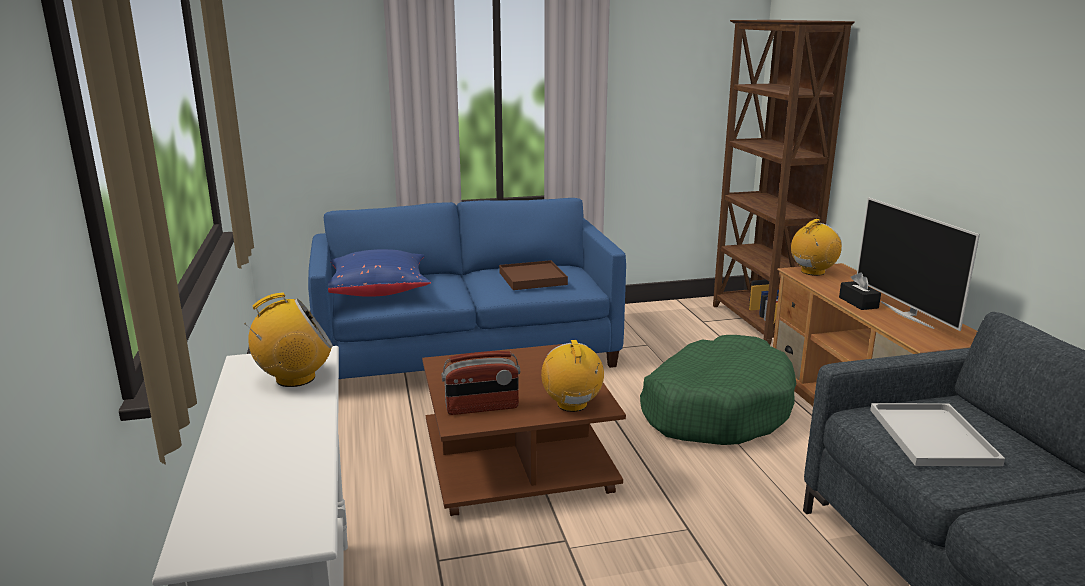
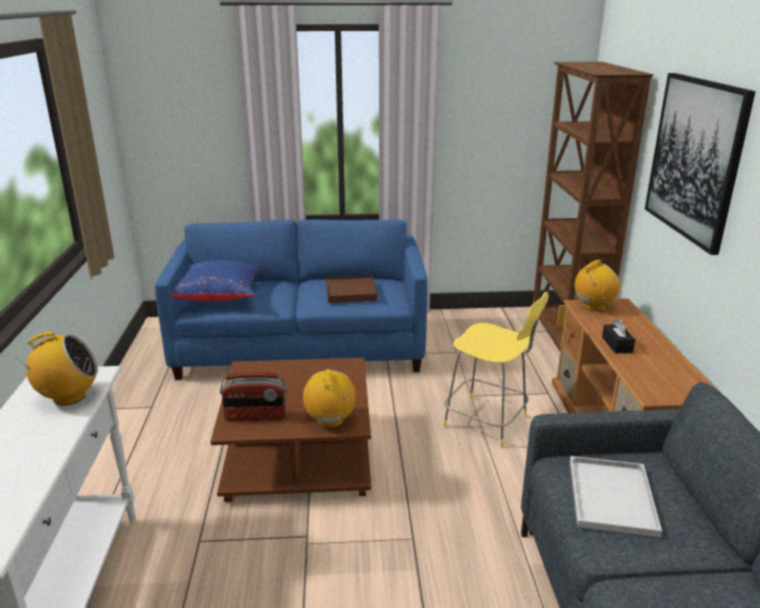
camera: 10 degrees right, 5 degrees up
(716, 409) = (488, 422): green dog bed -> yellow stool
(907, 314) = (656, 362): television -> none
(921, 99) = (695, 158): none -> picture

